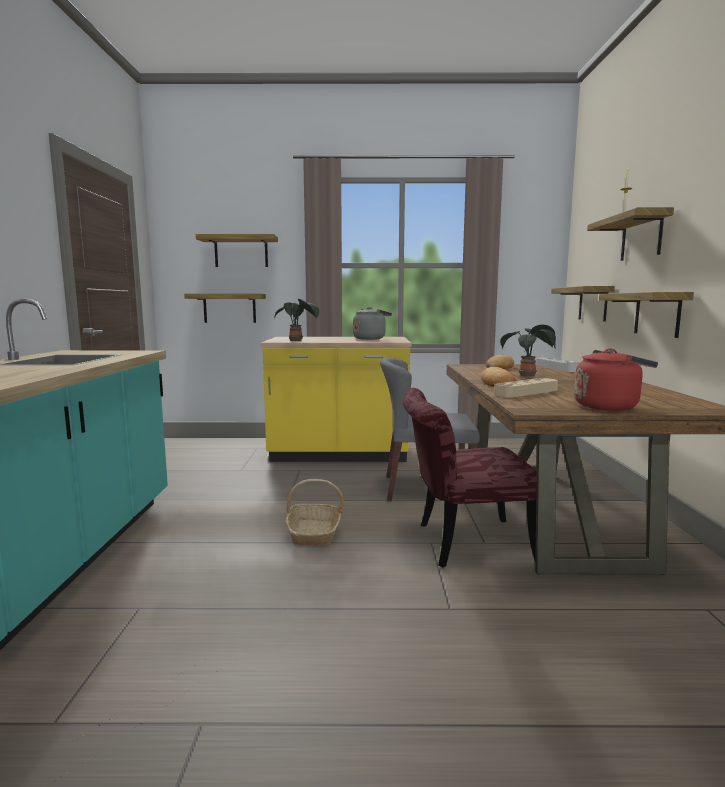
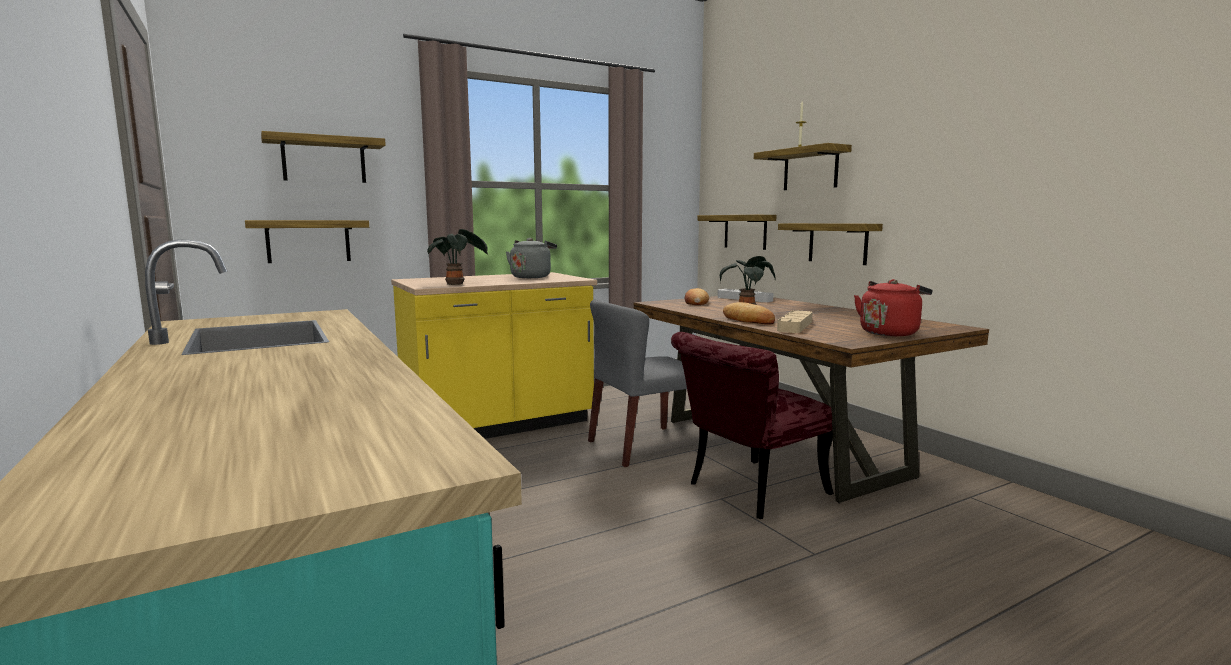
camera: 30 degrees left, 0 degrees up
(314, 533) = (595, 519): basket -> none

